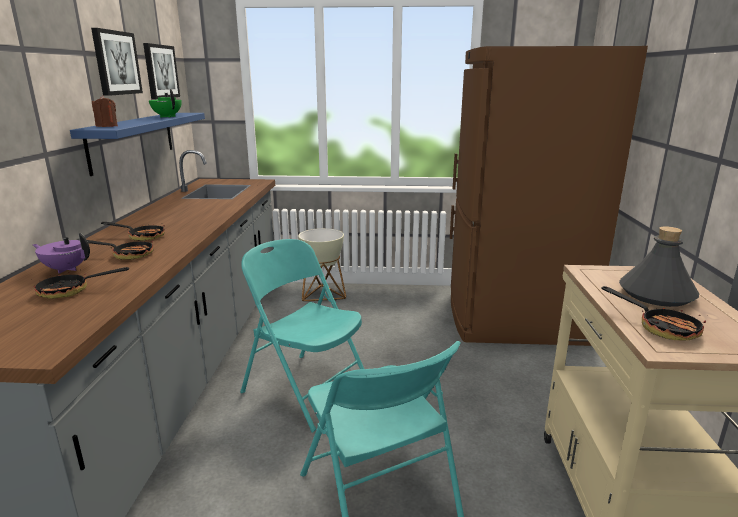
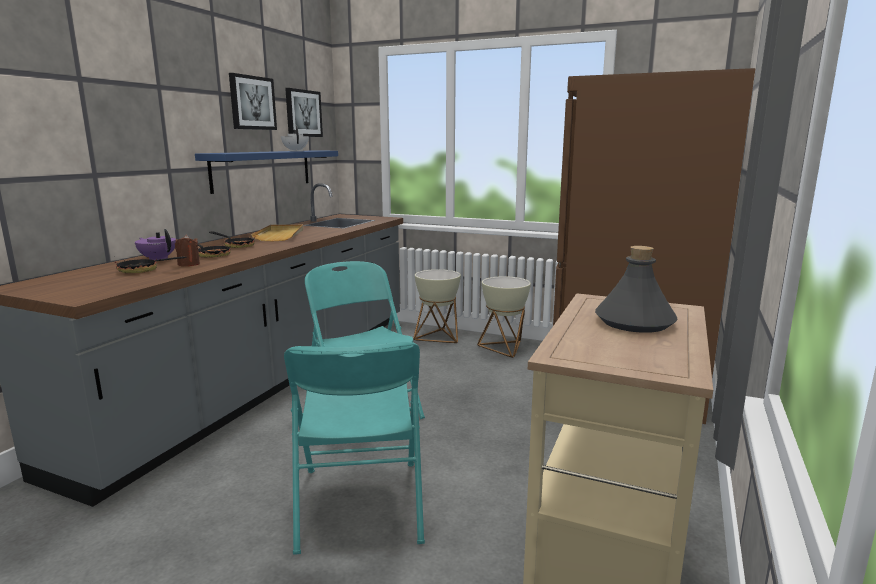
camera: 20 degrees right, 5 degrees down
(107, 126) = (226, 152): brown candle -> brown candle (188, 264)
(167, 116) = (295, 151): green teapot -> white teapot
(174, 215) = (280, 235): none -> beige tray
(391, 297) = (504, 348): none -> planter
(660, 327) = (588, 343): frying pan -> none

